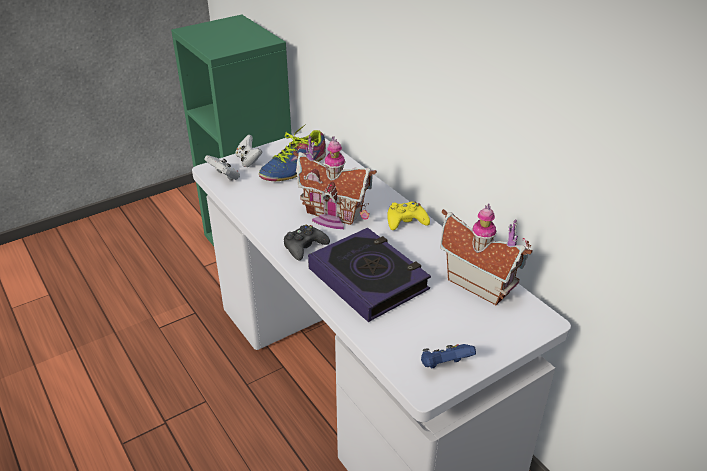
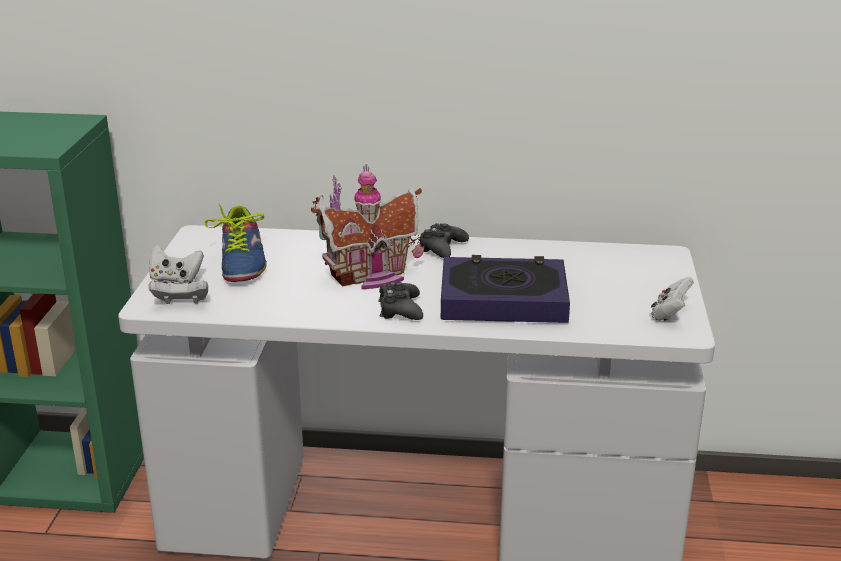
camera: 50 degrees left, 10 degrees down
(406, 221) = (442, 248): yellow game controller -> black game controller
(444, 366) = (669, 314): blue game controller -> white game controller
(480, 282) = (583, 255): toy house -> none

